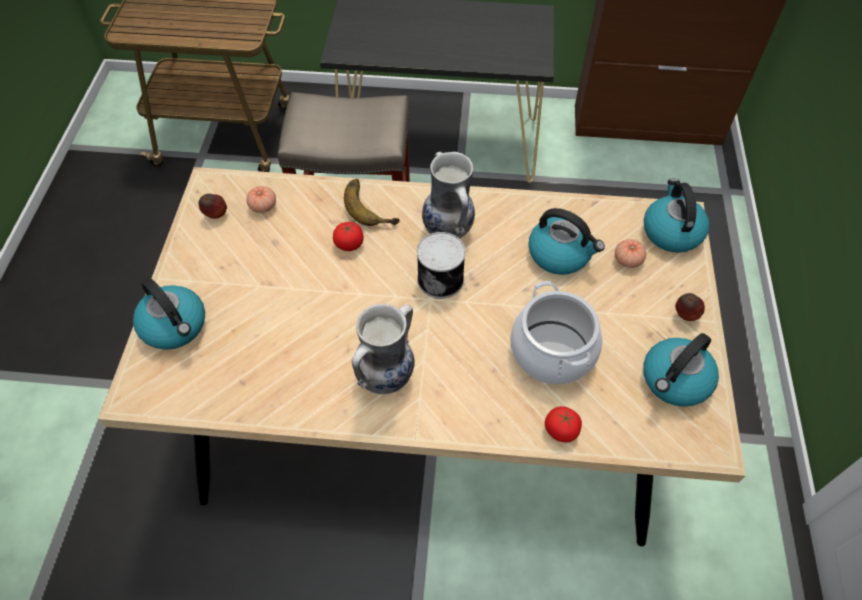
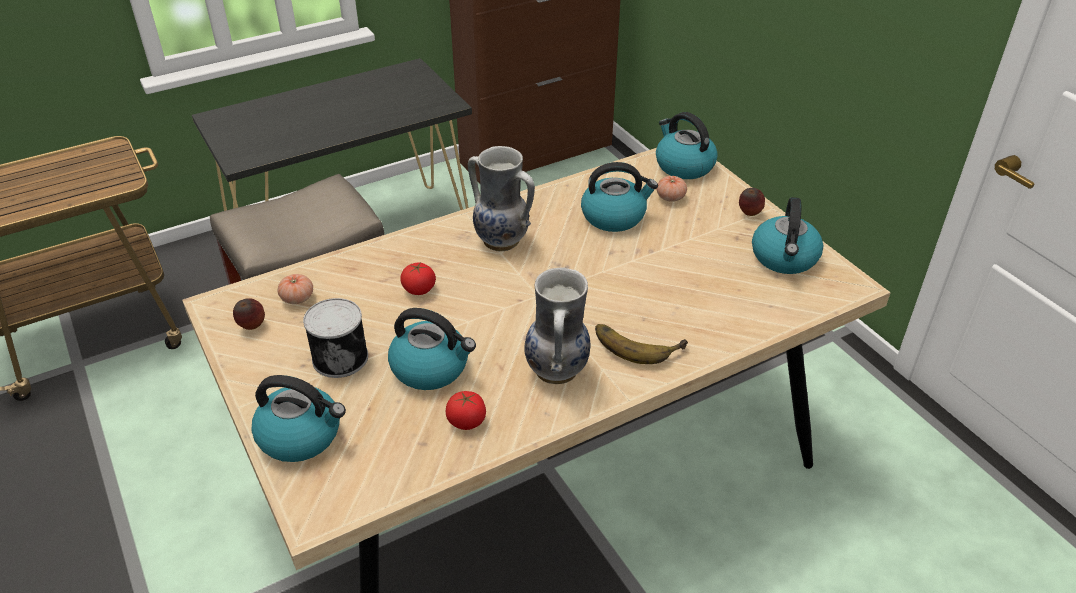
camera: 35 degrees left, 15 degrees down
(300, 320) = (431, 368): none -> kettle
(372, 205) = (410, 251): banana -> banana (637, 342)
(441, 278) = (531, 276): can -> can (340, 357)
(552, 352) = (676, 284): cooking pot -> none
(561, 430) = (737, 332): tomato -> tomato (466, 421)

